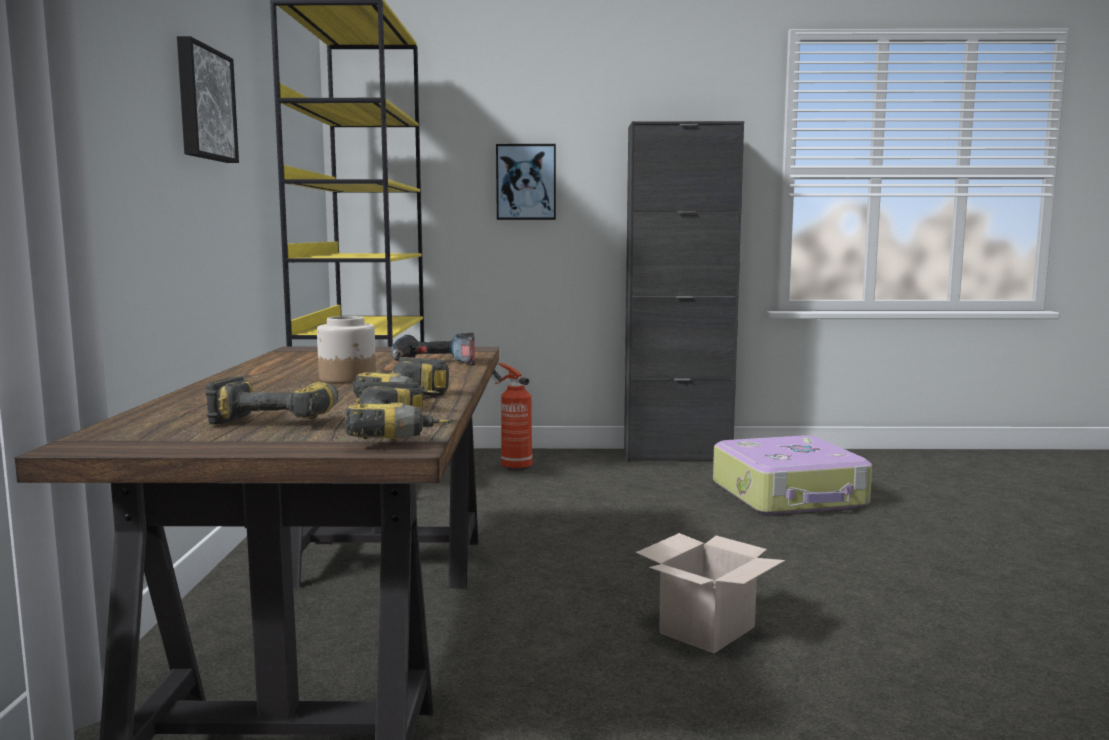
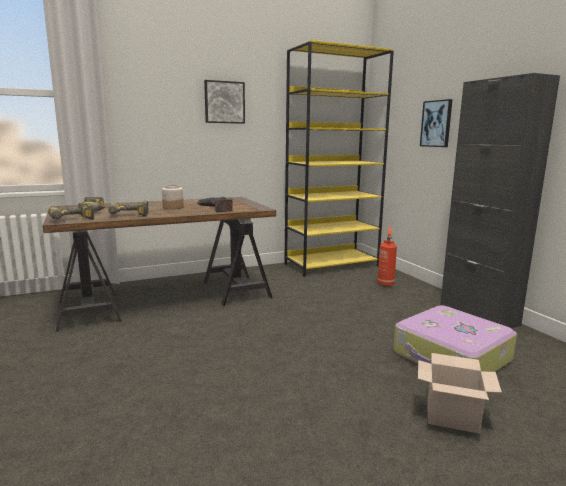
camera: 65 degrees right, 5 degrees up
(707, 629) = (212, 356): cardboard box -> cardboard box (453, 416)

